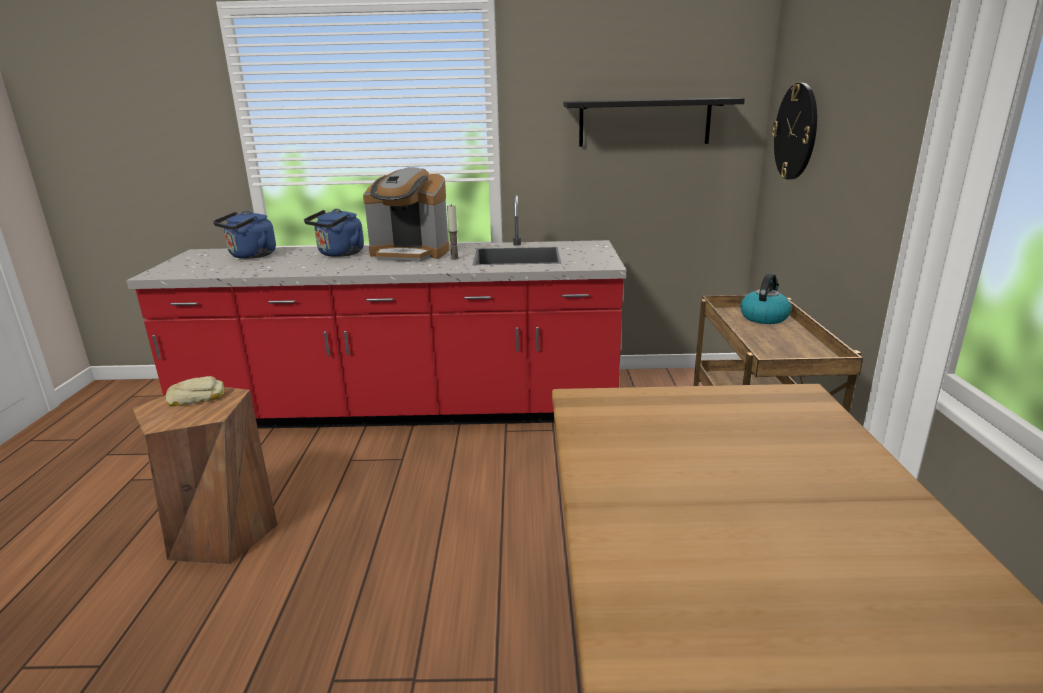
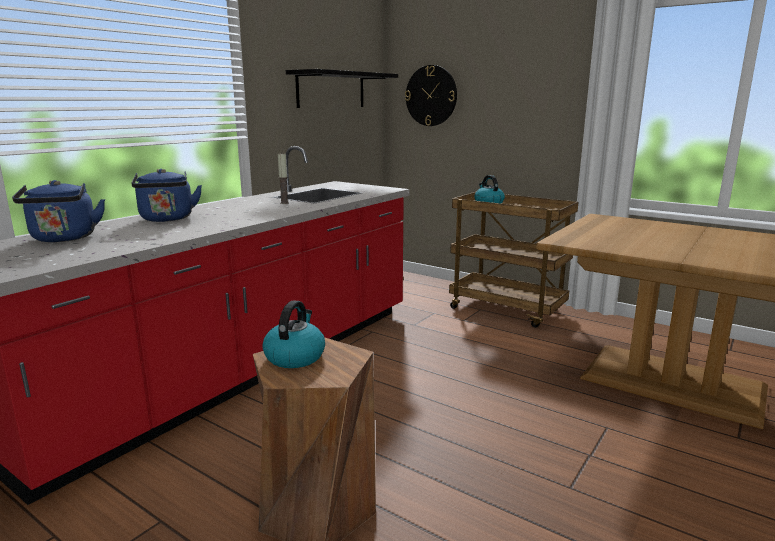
camera: 55 degrees left, 5 degrees down
(196, 397) = (295, 356): bread -> kettle
(410, 254) = (234, 207): coffee machine -> none

